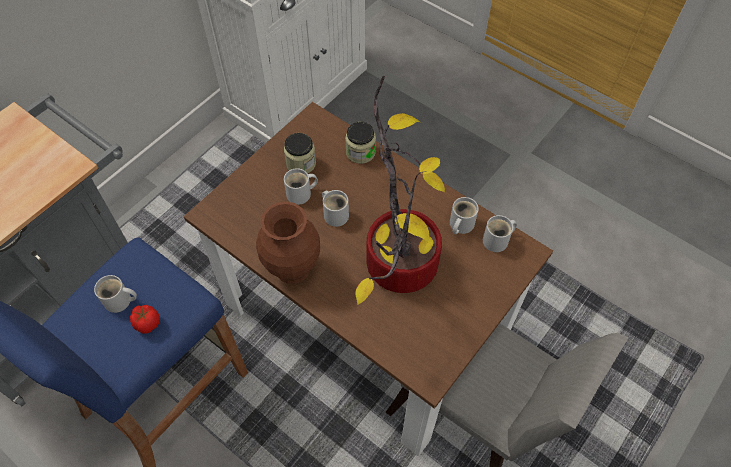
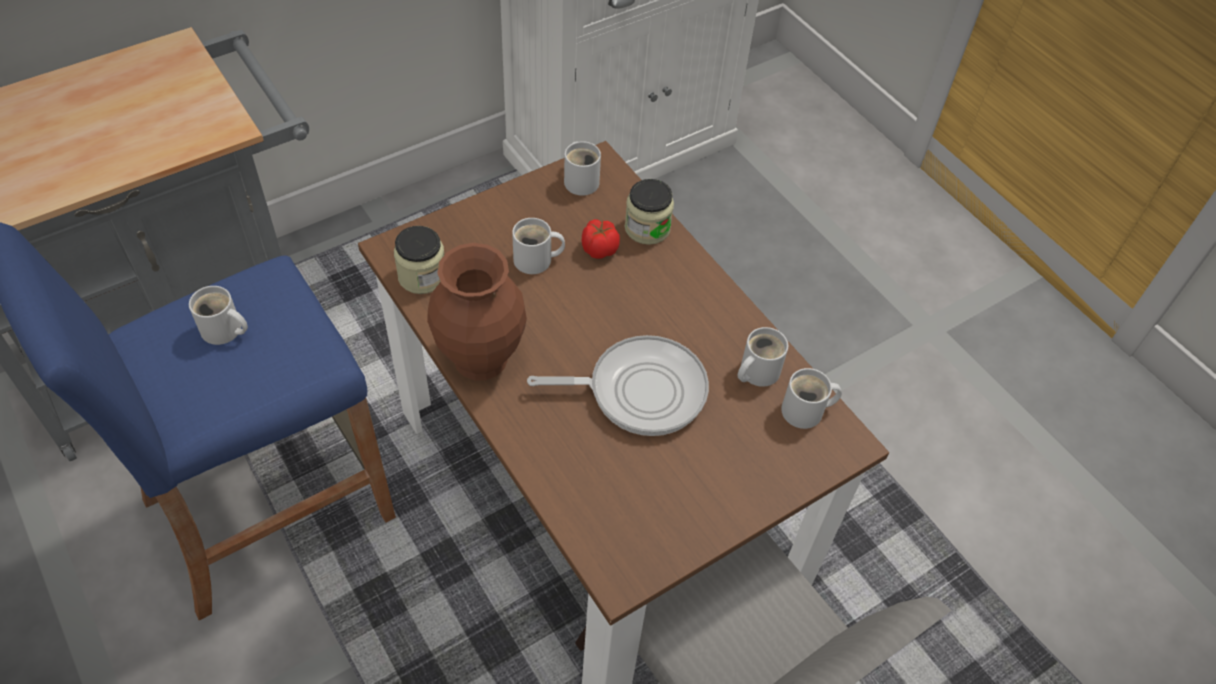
camera: 15 degrees right, 5 degrees down
(147, 323) = (248, 371): tomato -> tomato (599, 249)
(301, 163) = (553, 219): jar -> jar (422, 276)
(335, 214) = (575, 302): white mug -> white mug (581, 180)
(396, 258) = (639, 390): potted plant -> frying pan

